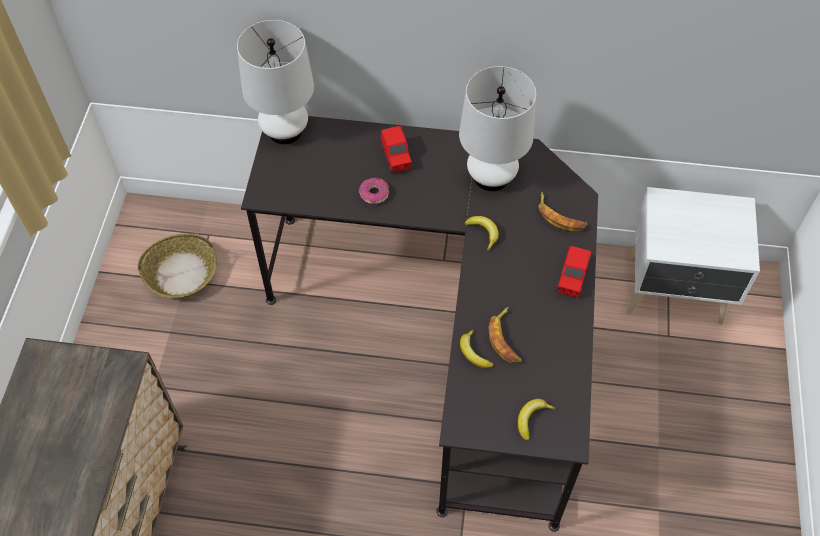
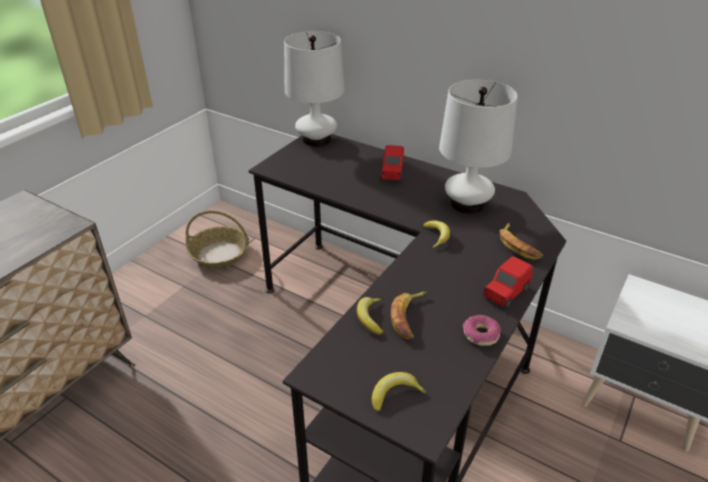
camera: 25 degrees right, 20 degrees down
(374, 194) = (357, 188): donut -> donut (480, 335)

